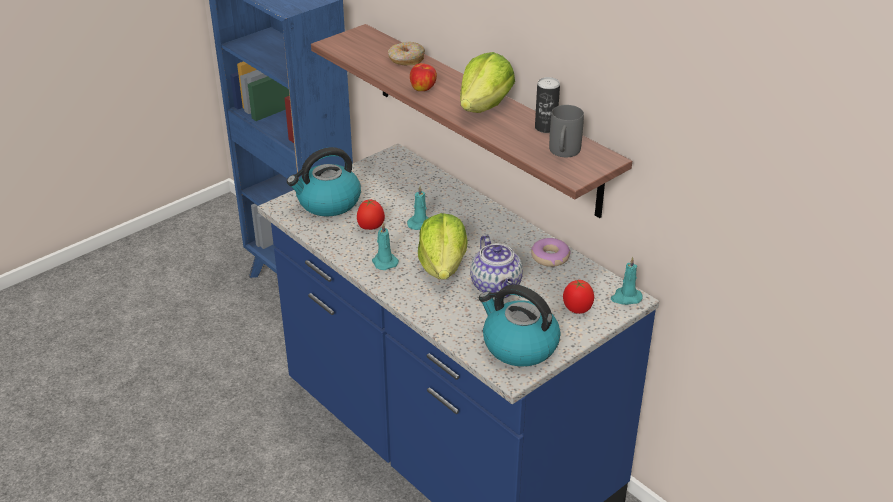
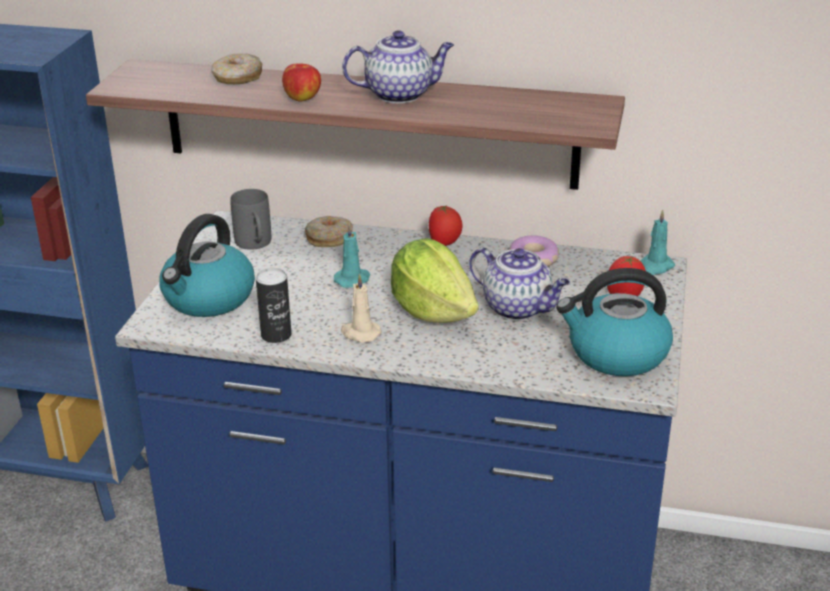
camera: 35 degrees left, 5 degrees down
(371, 227) = (297, 305): tomato -> tomato (445, 244)
(384, 262) = (360, 333): turquoise candle -> beige candle
(440, 190) = (329, 238): none -> donut
(485, 106) = (400, 94): lettuce -> teapot
(545, 128) = (495, 94): can -> can (276, 335)
(563, 153) = (550, 110): grey mug -> grey mug (255, 245)

